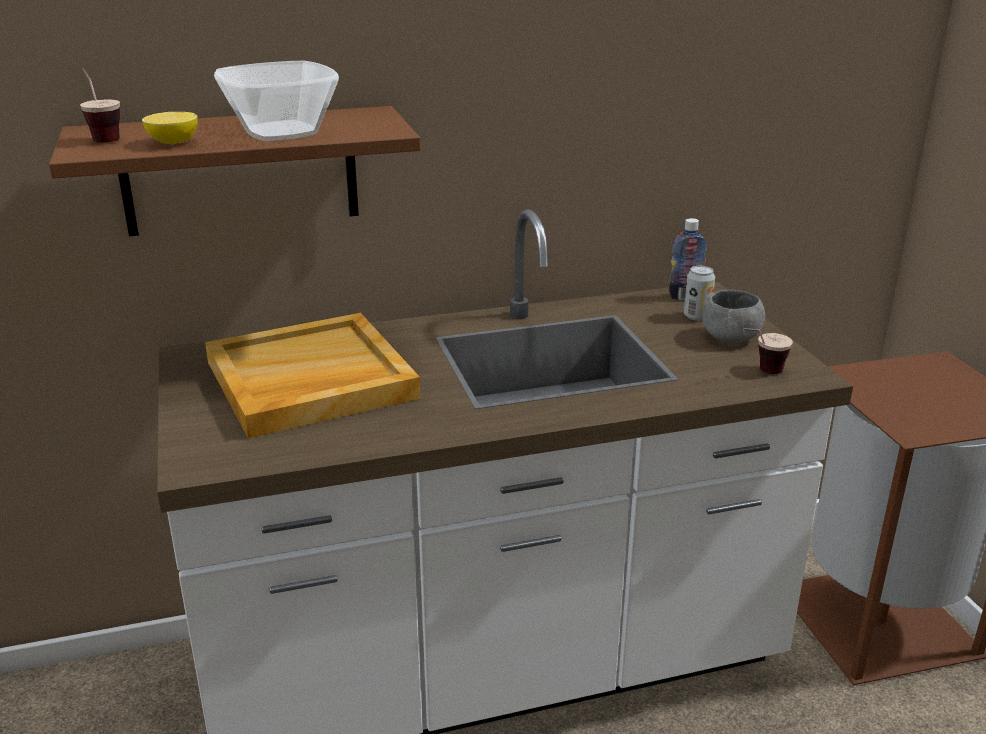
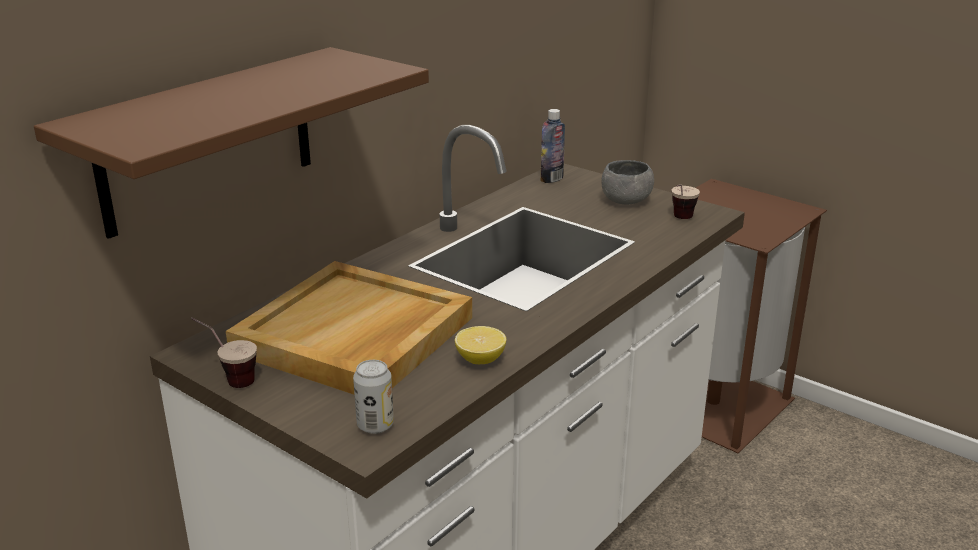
camera: 35 degrees left, 0 degrees up
(102, 137) = (119, 126): cup -> cup (228, 378)
(173, 142) = (214, 116): lemon -> lemon (480, 360)
(279, 132) = (294, 87): bowl -> none
(697, 316) = (581, 191): can -> can (375, 425)

